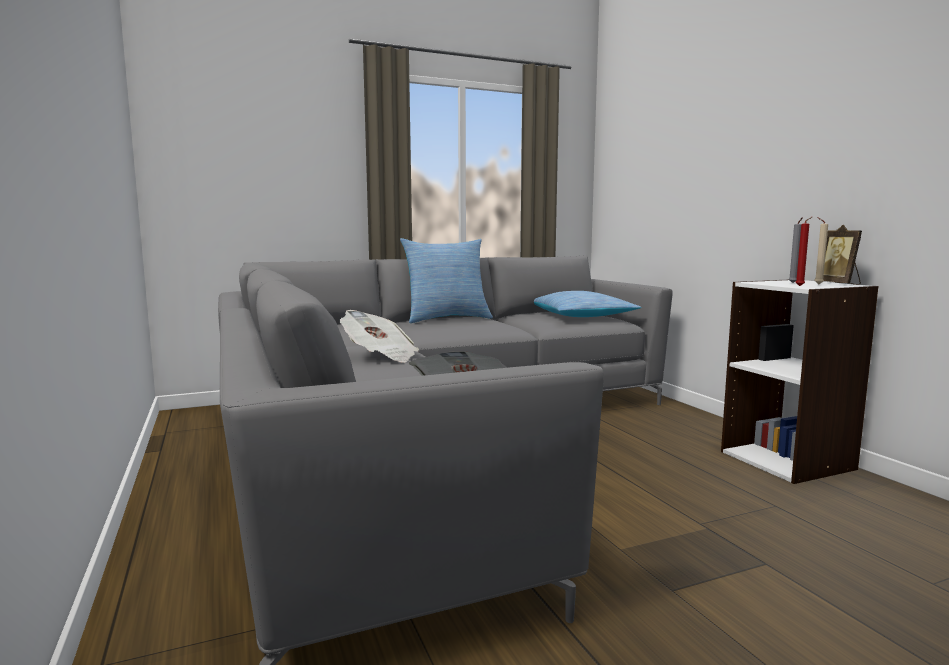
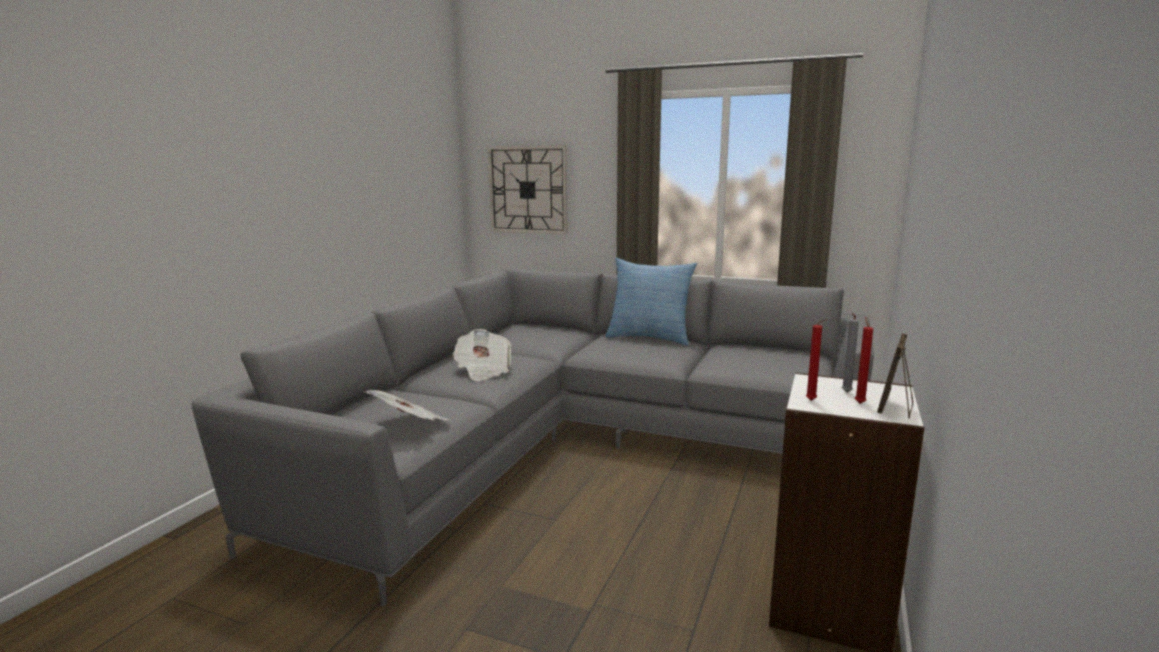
camera: 45 degrees right, 5 degrees up
(241, 170) = (528, 190): none -> wall clock
(581, 316) = (781, 362): pillow -> none
(817, 284) = (859, 403): beige candle -> red candle

